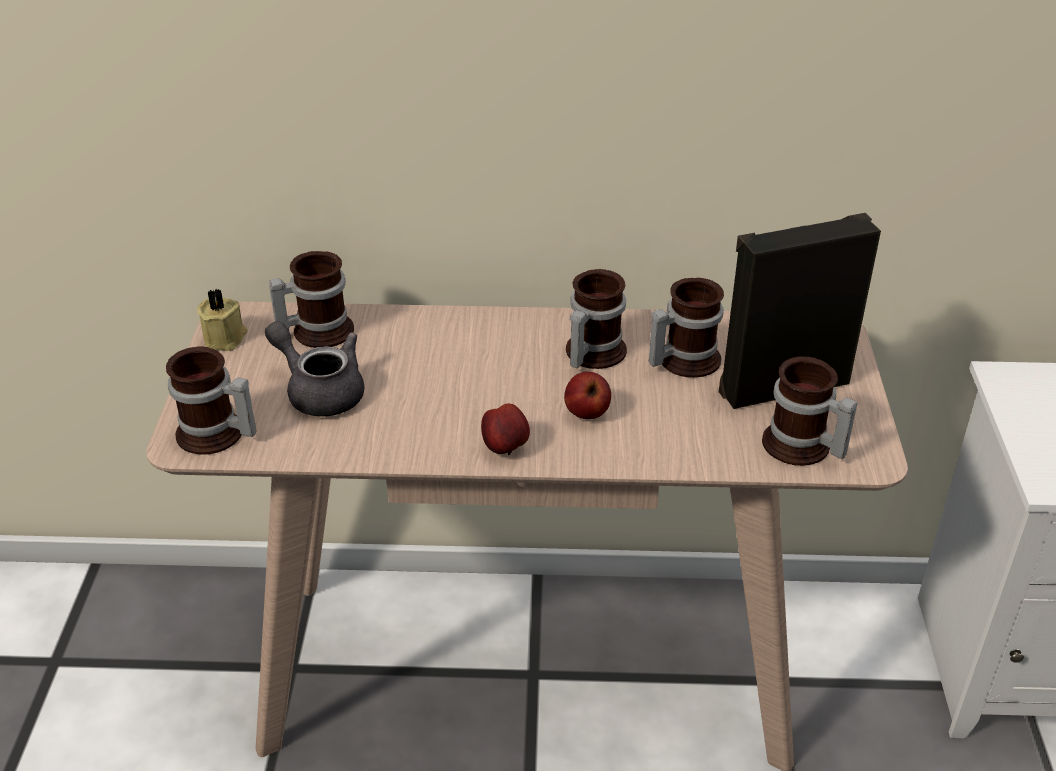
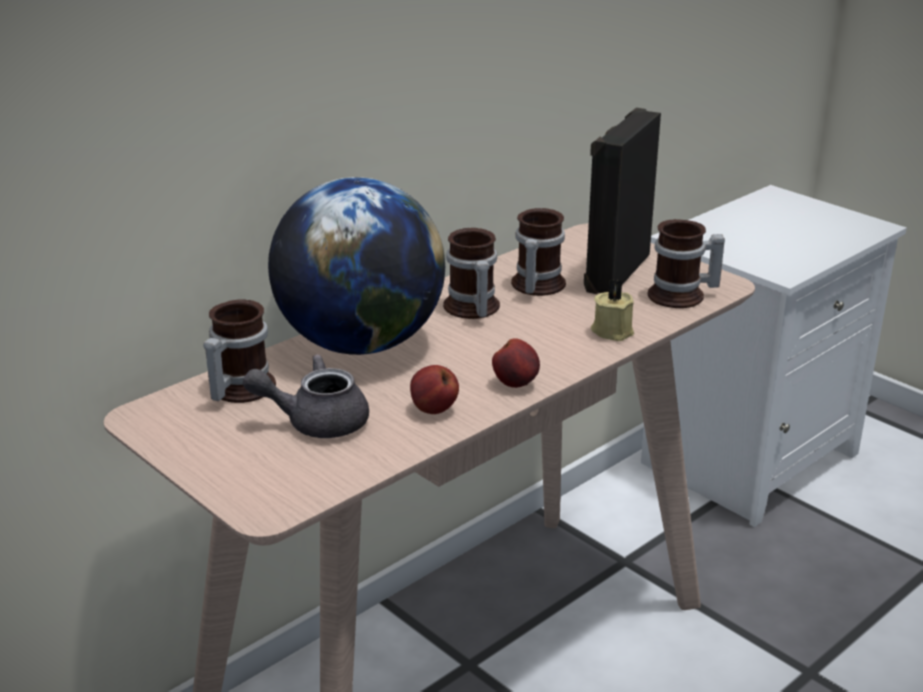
camera: 45 degrees left, 10 degrees down
(215, 436) = (284, 491): mug -> none
(226, 338) = (164, 430): beige candle -> beige candle (612, 331)
(455, 339) = (360, 344): none -> globe
(586, 413) = (530, 340): apple -> apple (433, 410)

